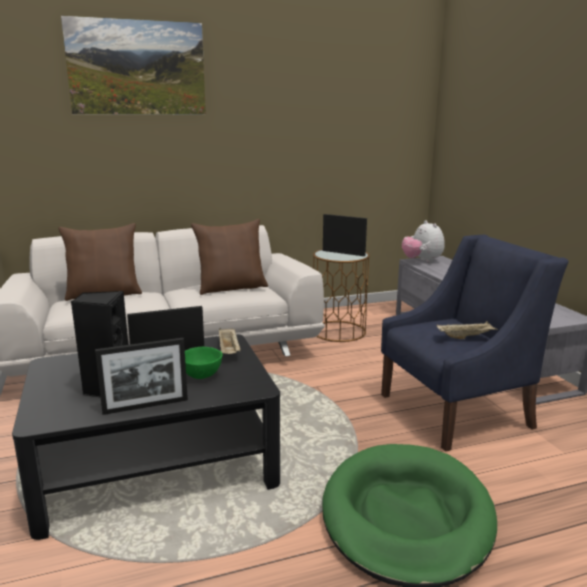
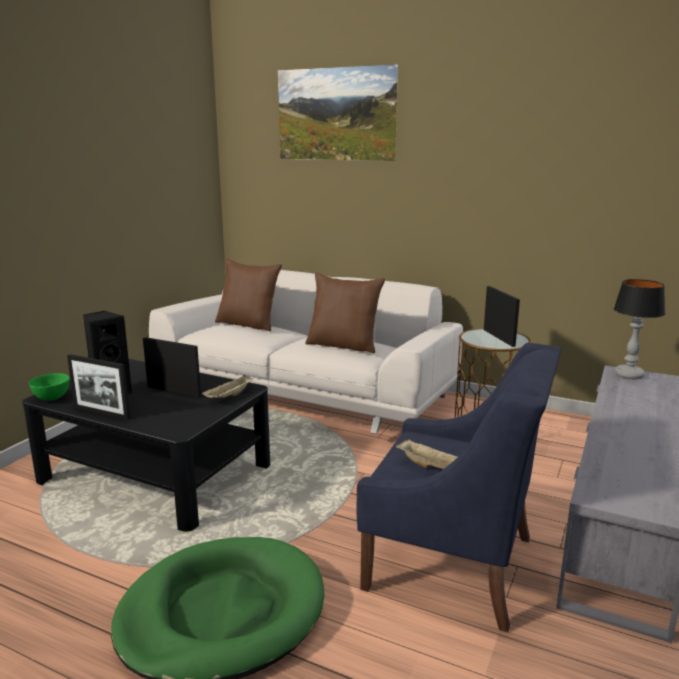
camera: 45 degrees right, 0 degrees up
(202, 376) = (172, 407): green bowl -> green bowl (52, 398)
(422, 261) = (629, 375): plush toy -> table lamp

